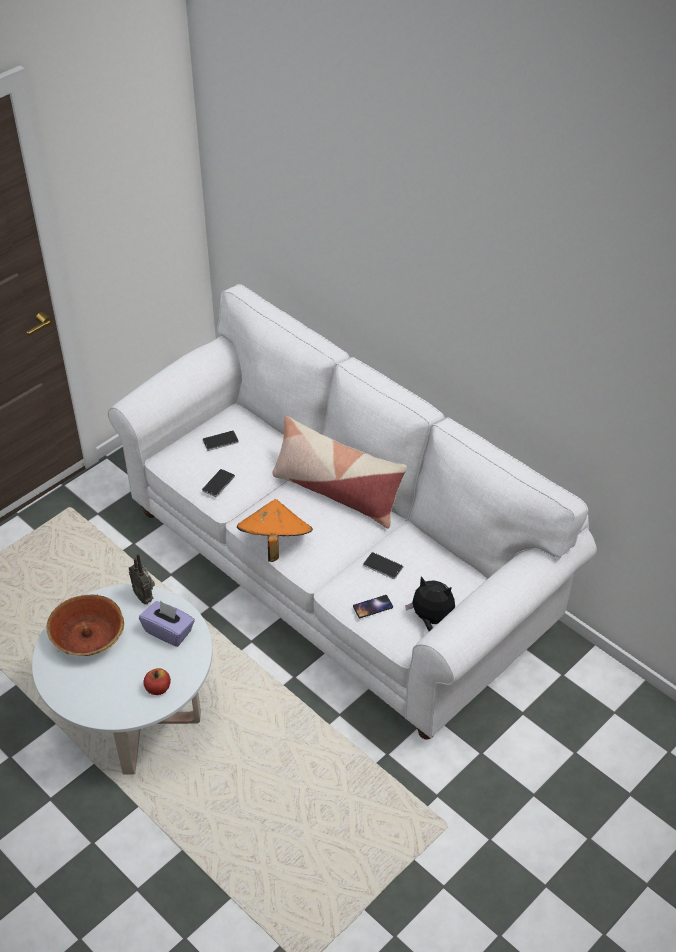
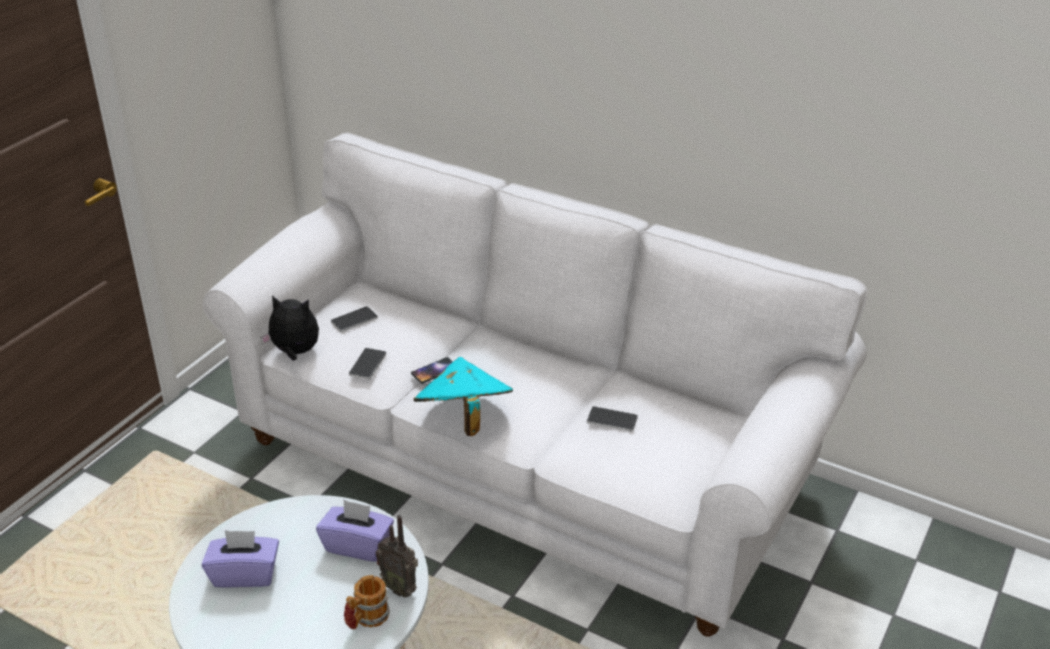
camera: 15 degrees left, 10 degrees down
(88, 638) = (245, 574): bowl -> purple tissue box
(145, 597) = (310, 509): radio -> radio (400, 587)
(158, 688) = (366, 619): apple -> mug
(274, 544) = (463, 419): orange hat -> turquoise hat
(336, 491) = (519, 352): pillow -> none
(373, 607) = (619, 466): phone -> phone (434, 371)
(431, 619) = (697, 468): plush toy -> plush toy (295, 353)

